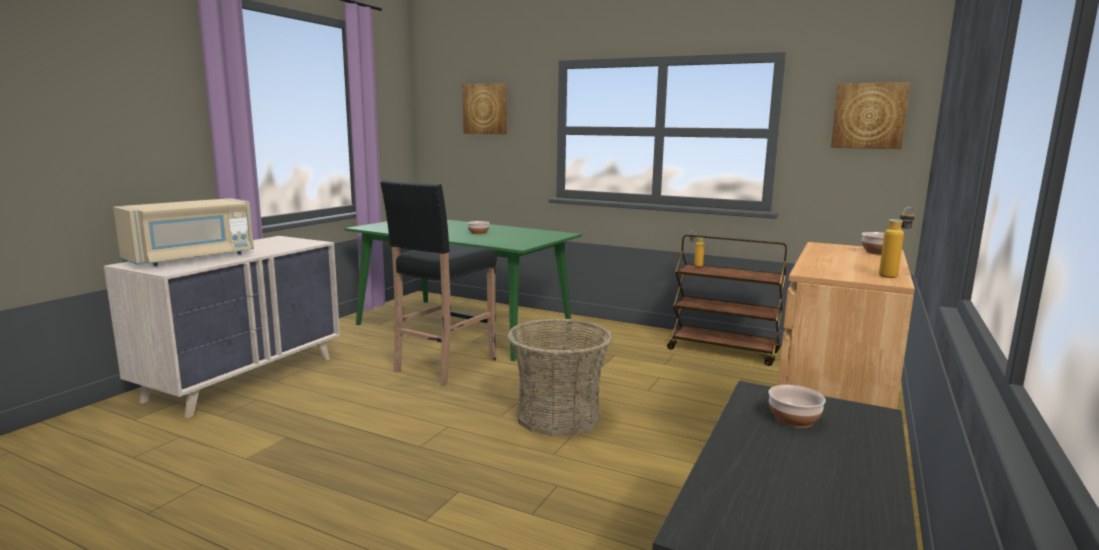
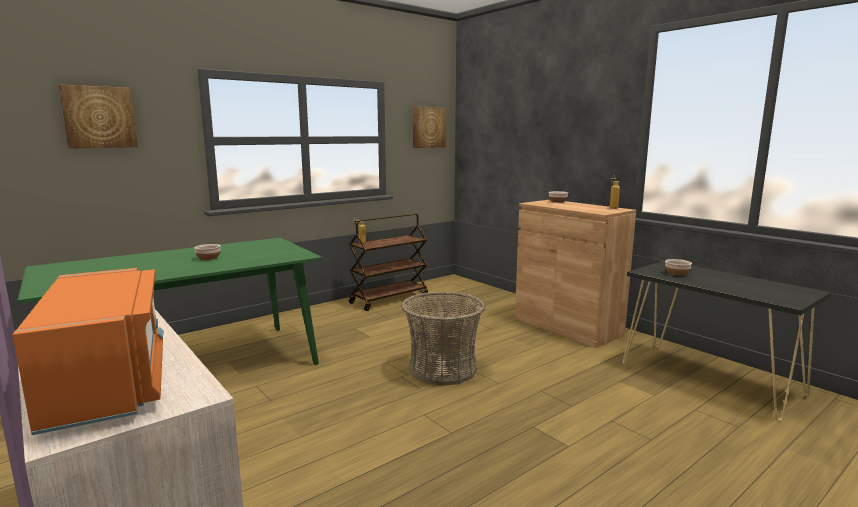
camera: 65 degrees left, 0 degrees up
(192, 258) = (108, 383): beige microwave -> orange microwave
(444, 366) = (286, 396): black stool -> none

